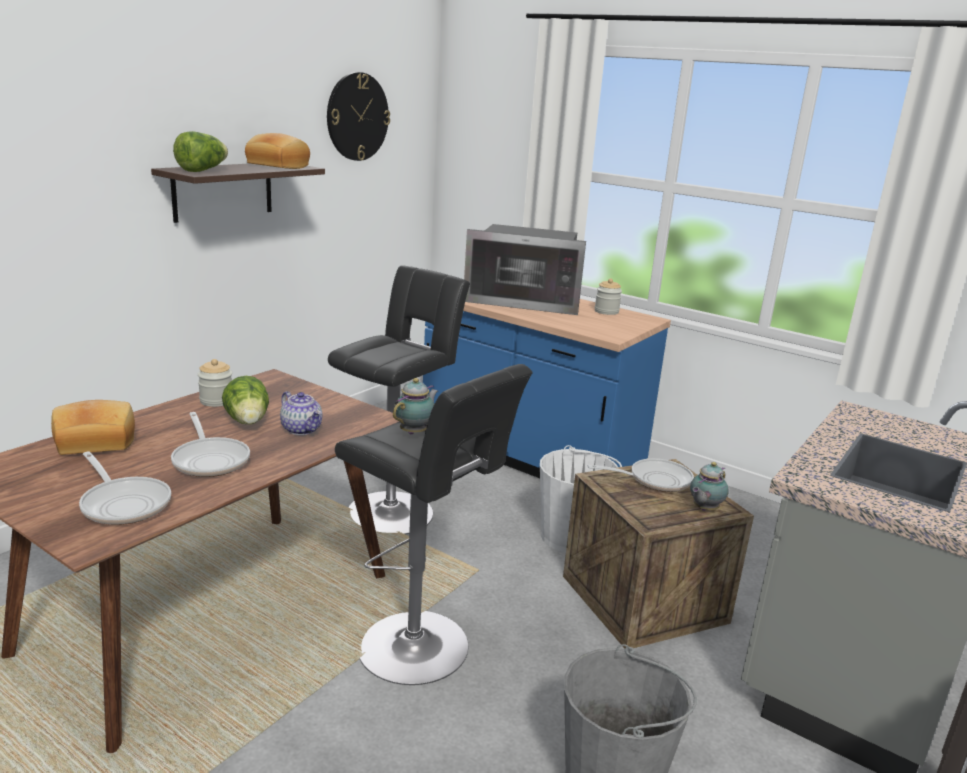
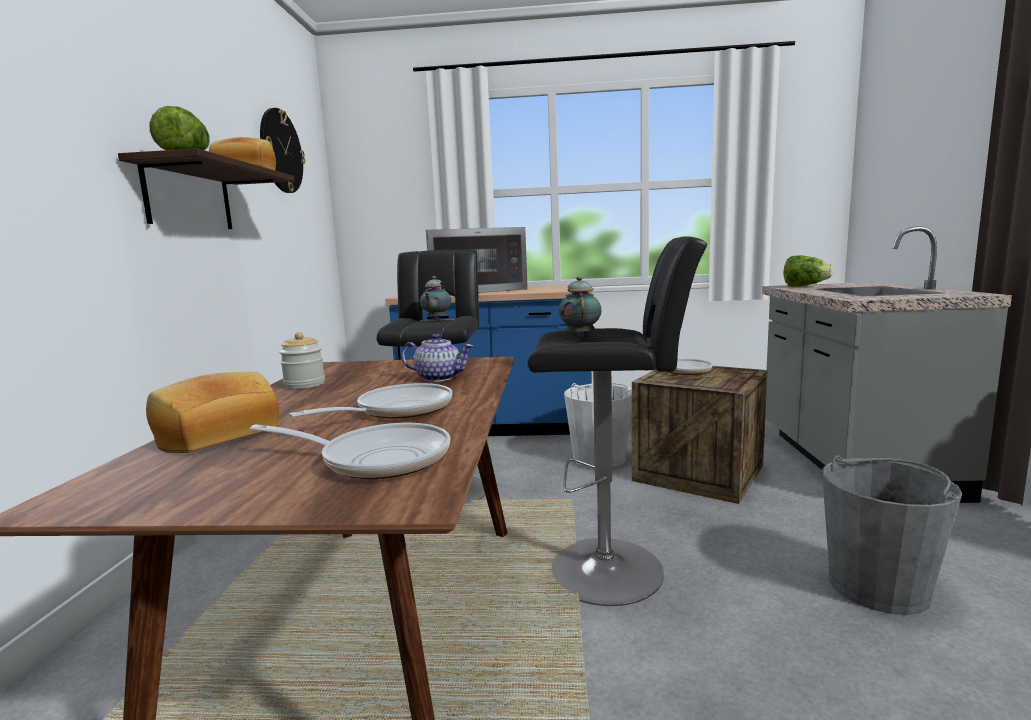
camera: 30 degrees left, 10 degrees down
(210, 460) = (397, 410): frying pan -> frying pan turned 75 degrees counterclockwise
(248, 422) = (374, 386): lettuce -> lettuce (804, 286)
(606, 311) = (540, 287): jar -> none
(704, 509) = (739, 374): teapot -> teapot (436, 319)

